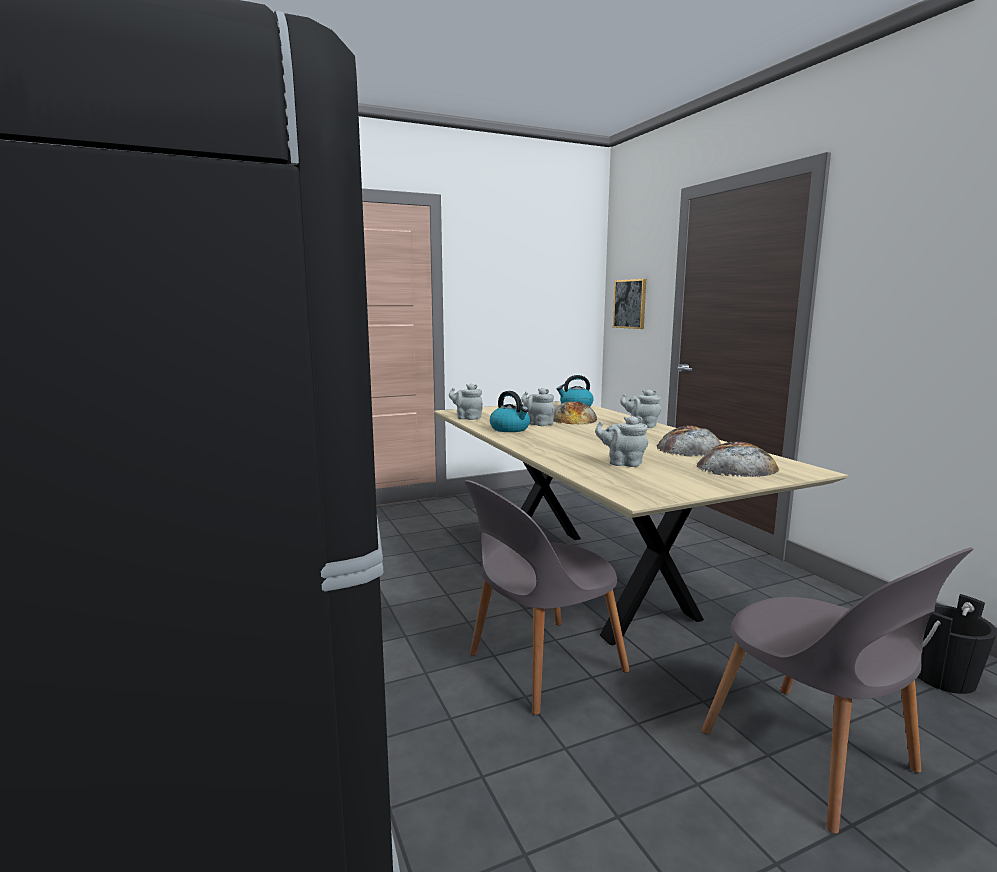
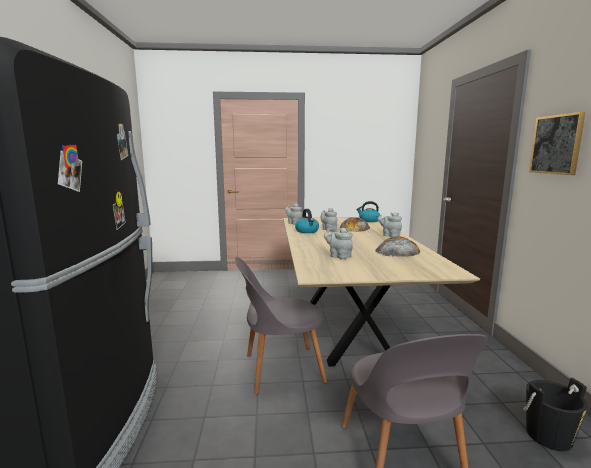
camera: 20 degrees right, 0 degrees up
(630, 304) = (425, 156): picture -> picture (556, 144)
(736, 467) = (408, 265): bread -> none

